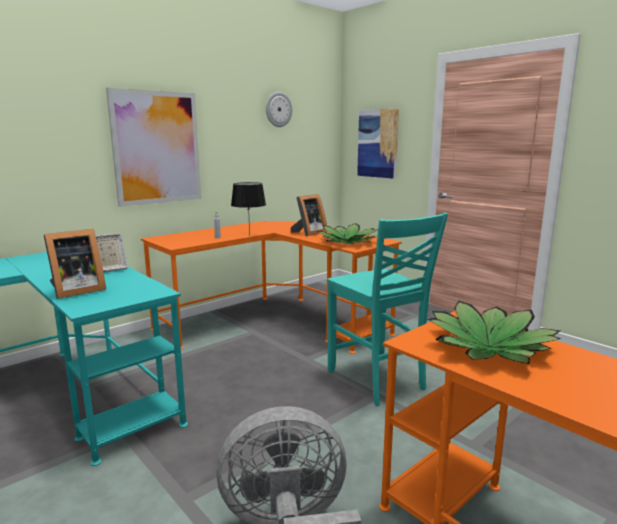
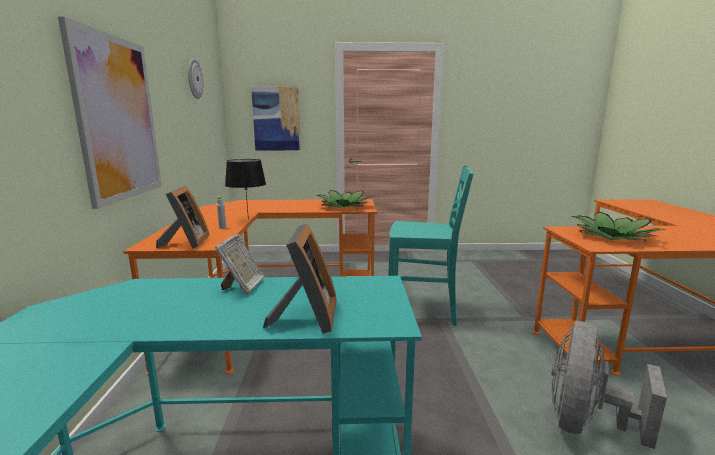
camera: 50 degrees left, 0 degrees up
(308, 233) = (289, 206): picture frame -> picture frame (186, 243)

